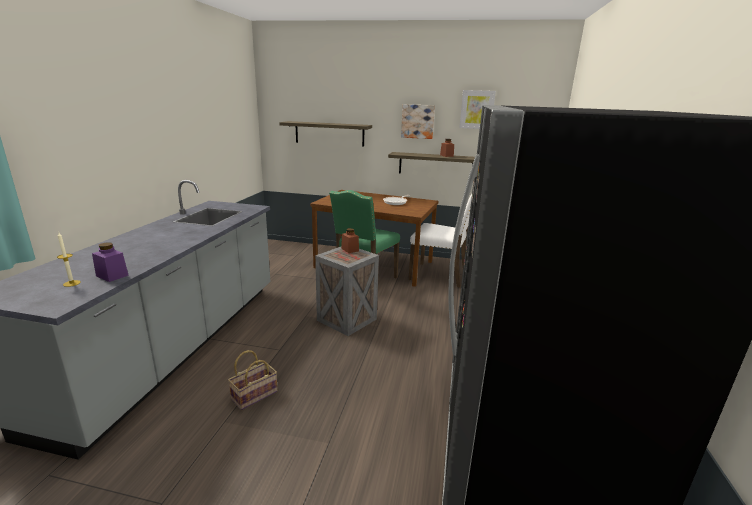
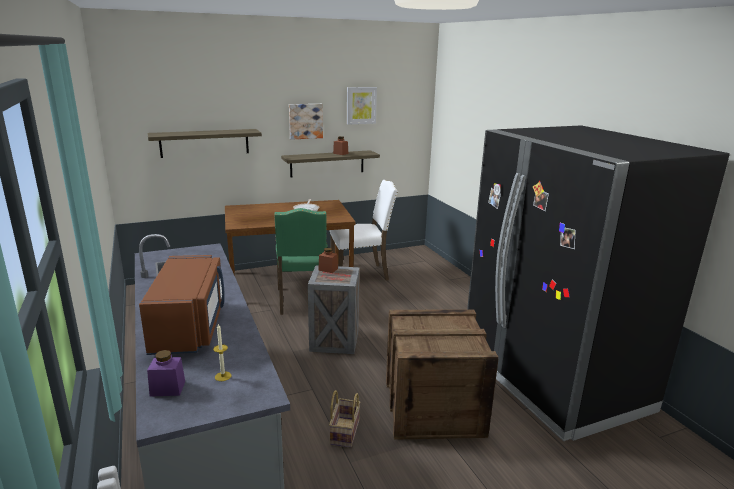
camera: 35 degrees left, 0 degrees up
(112, 275) = (243, 356): purple jar -> purple jar (167, 388)
(132, 247) = (190, 327): none -> brown microwave
(352, 412) = (432, 407): none -> crate

